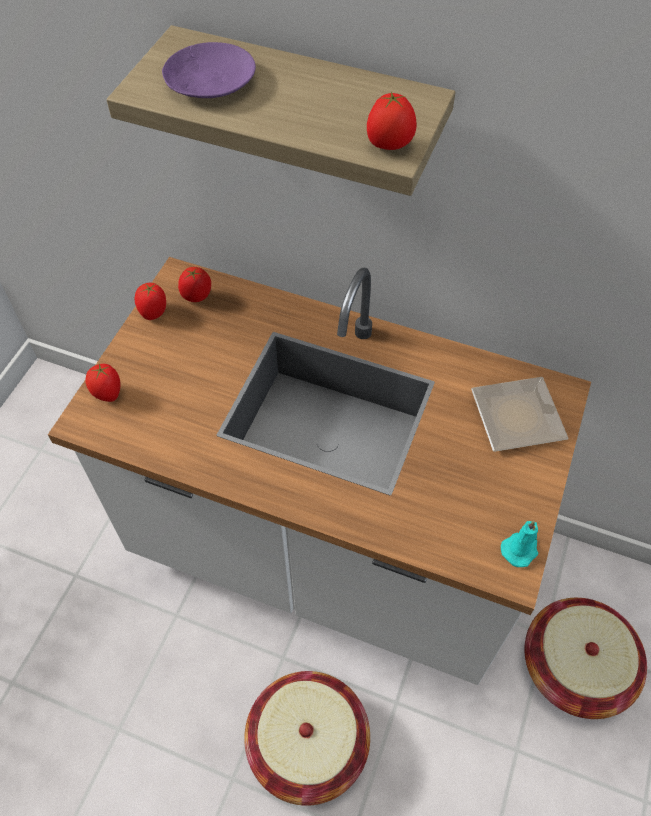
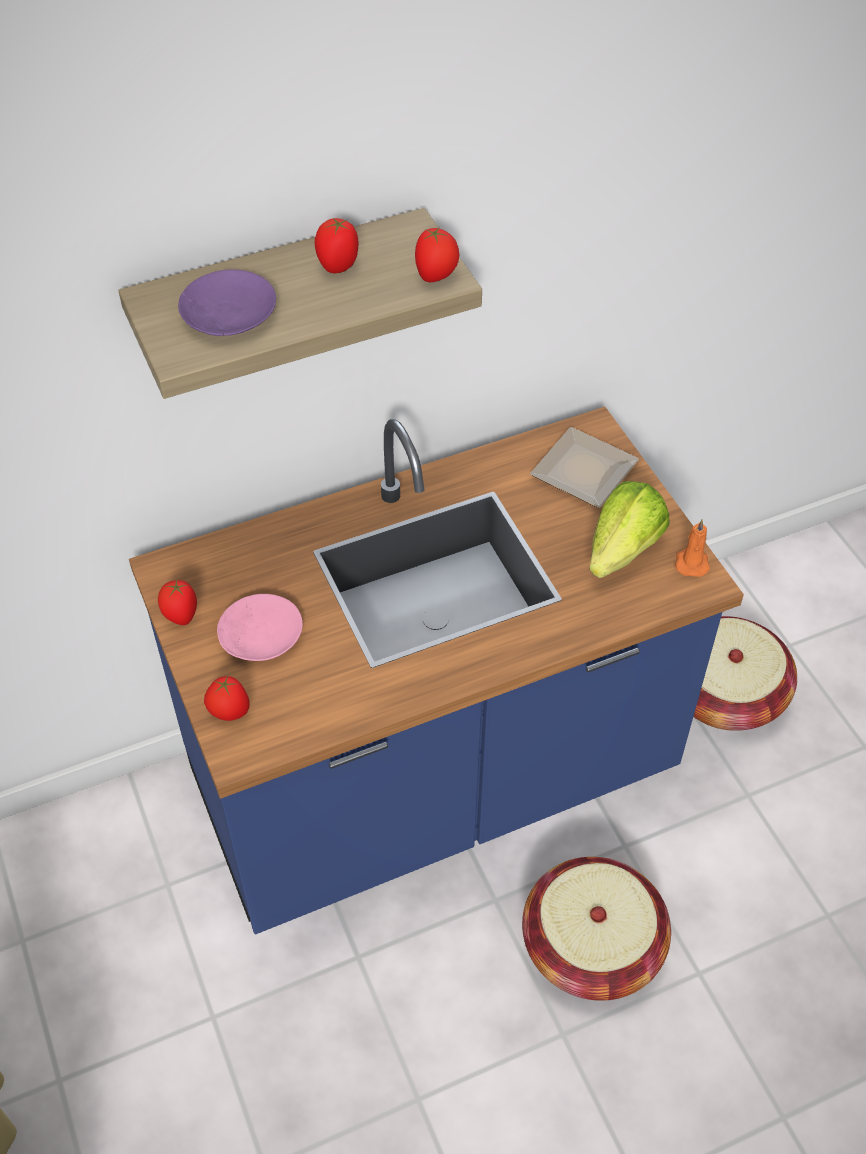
camera: 45 degrees left, 5 degrees down
(180, 359) = (260, 634): none -> pink plate
(197, 296) = (204, 572): tomato -> tomato (338, 265)
(325, 551) = (432, 780): white counter -> blue counter
(477, 497) = (622, 550): none -> lettuce
(520, 549) = (691, 562): turquoise candle -> orange candle

